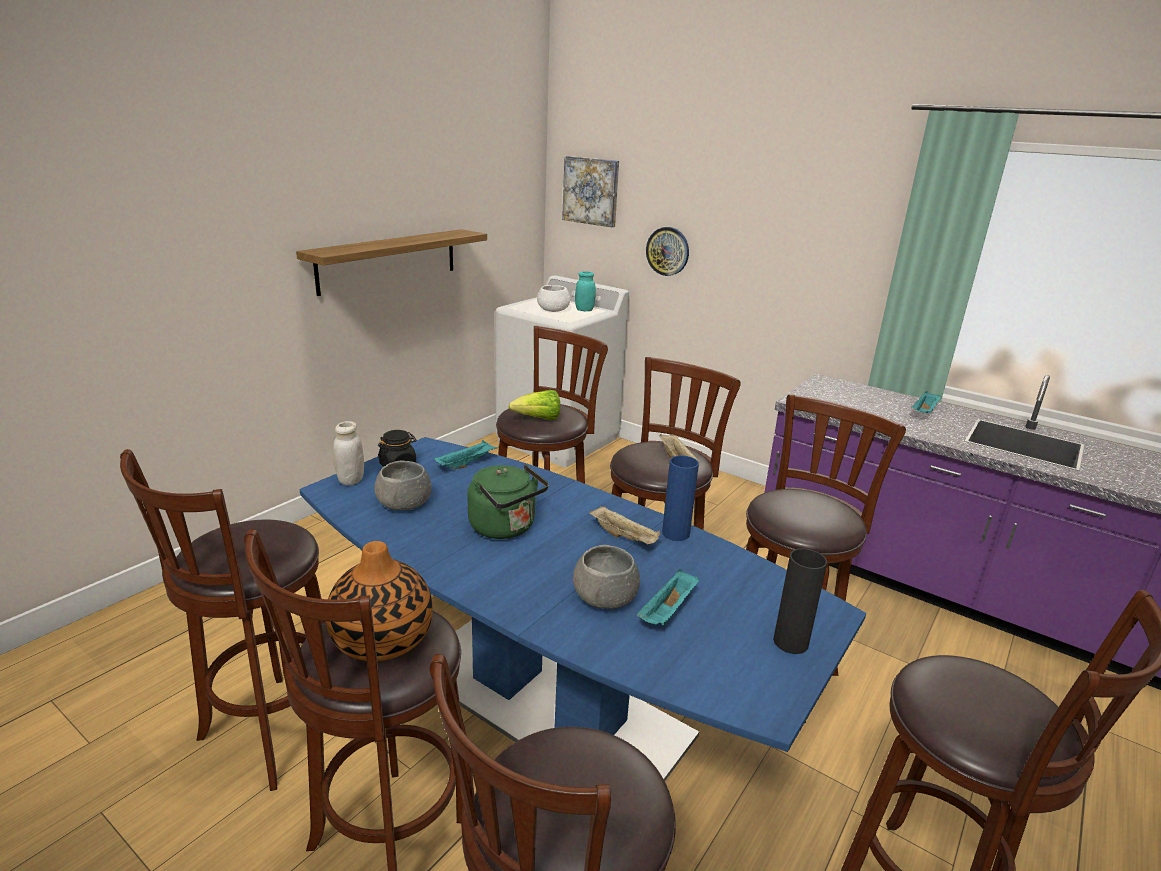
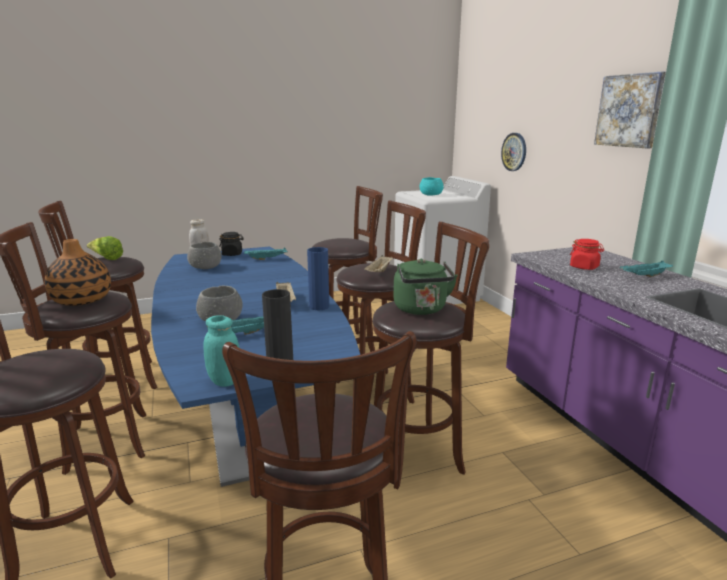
camera: 35 degrees right, 5 degrees down
(389, 260) = (315, 151): shelf -> none
(505, 528) = (232, 285): green kettle -> green kettle (421, 310)
(538, 419) = (333, 244): lettuce -> lettuce (106, 258)
(553, 310) = (431, 194): white bowl -> turquoise bowl
(584, 310) = (453, 196): turquoise jar -> turquoise jar (224, 381)
(591, 191) = (476, 112): picture -> picture (629, 111)
(865, 409) = (584, 267): none -> red jar

